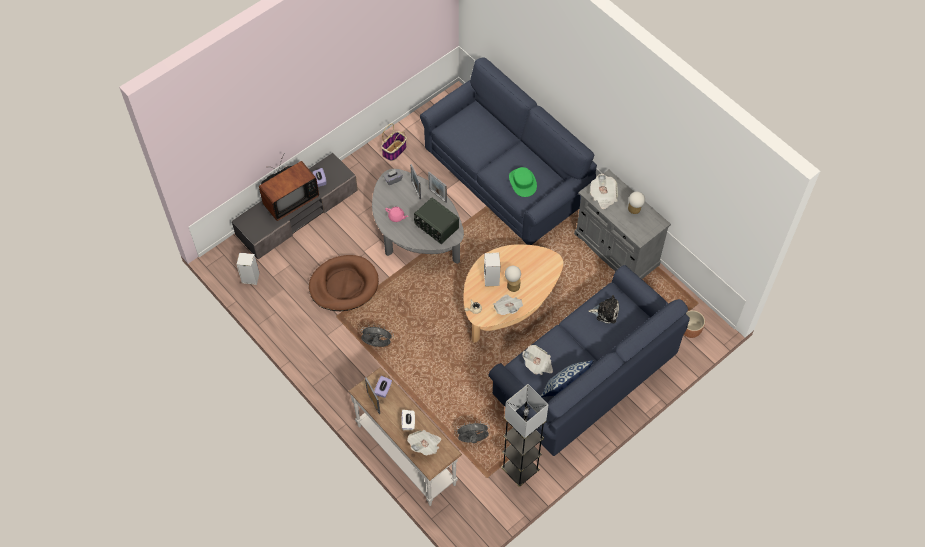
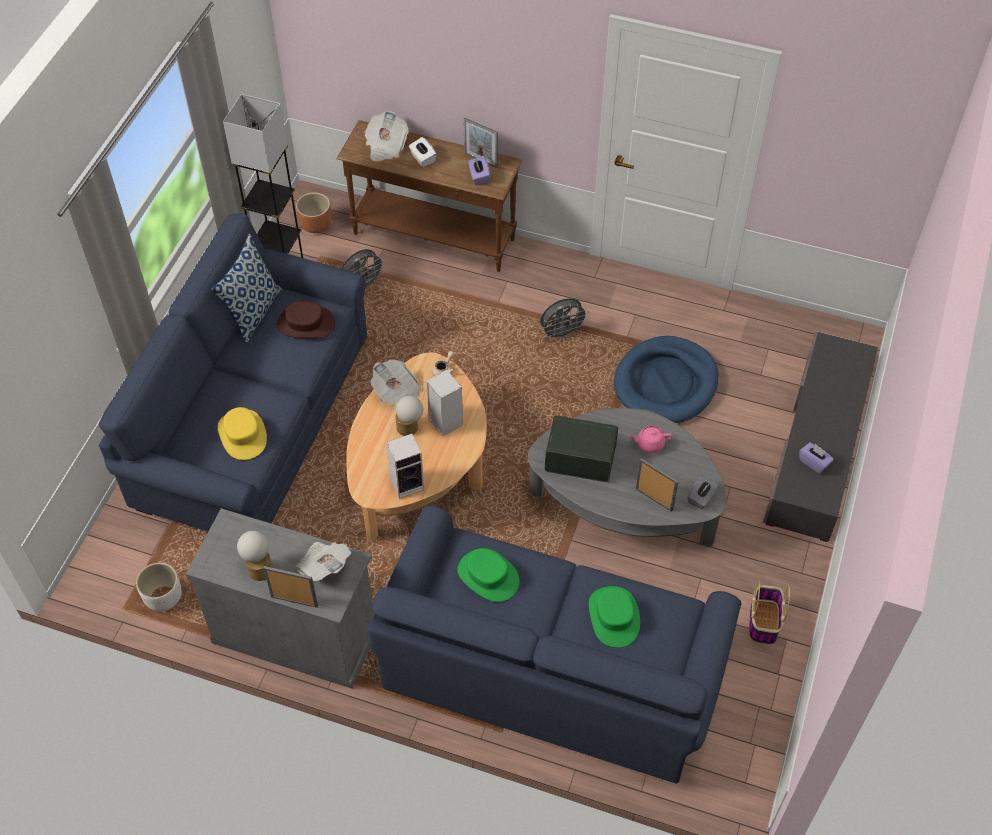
camera: 150 degrees right, 5 degrees down
(249, 278) = (795, 333): speaker -> speaker (408, 483)
(288, 199) = (831, 413): television -> none
(344, 285) = (666, 383): brown dog bed -> blue dog bed
(407, 454) = (433, 238): white console table -> brown console table
(437, 195) = (614, 507): picture frame -> picture frame (294, 601)
(478, 139) = (614, 616): none -> green hat
(538, 364) = (306, 324): newspaper -> brown hat
(605, 312) = (243, 434): plush toy -> yellow hat
(675, 299) = (163, 597): none -> white planter
(690, 330) = (121, 559): brown planter -> brown planter (315, 225)

